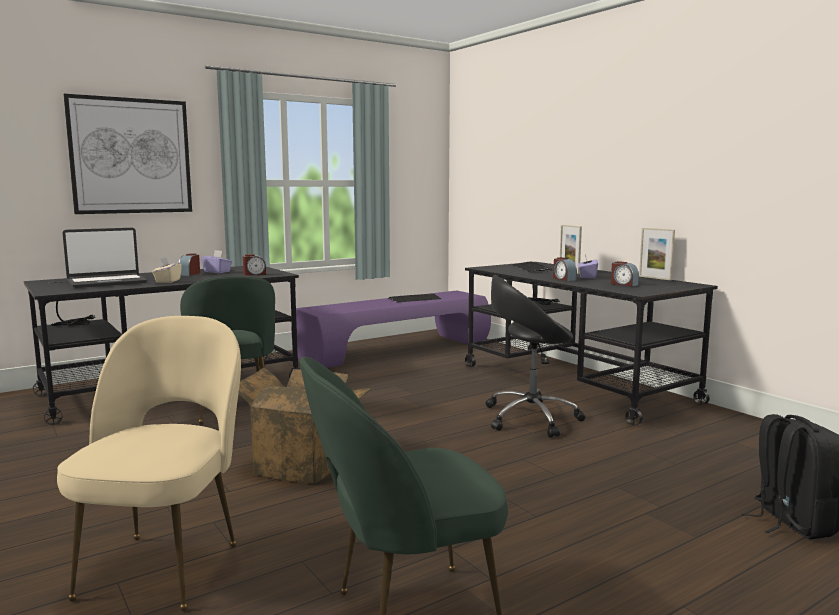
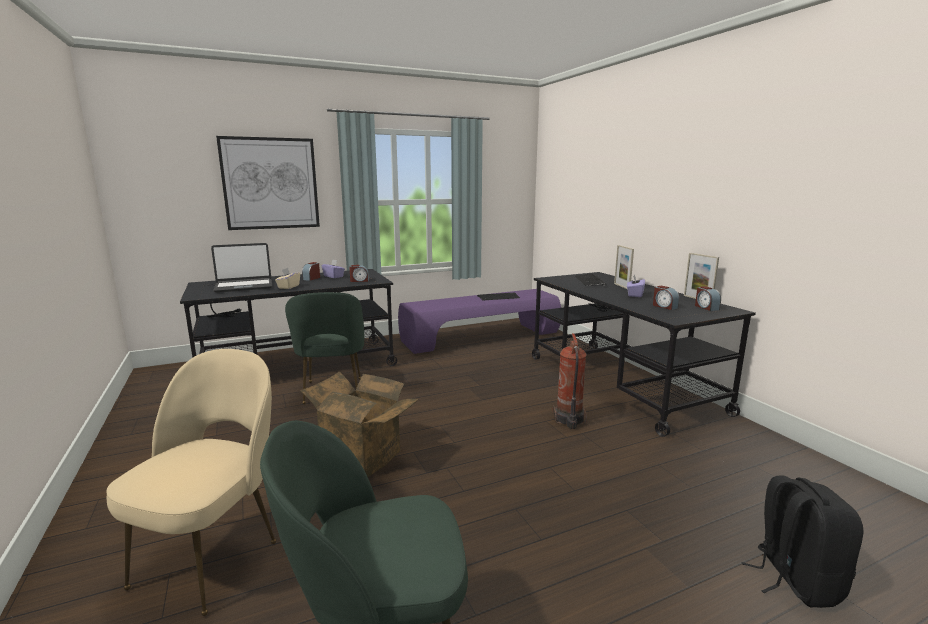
camera: 10 degrees right, 5 degrees up
(528, 418) = (568, 419): black office chair -> fire extinguisher
(564, 279) = (612, 297): alarm clock -> alarm clock (706, 307)

